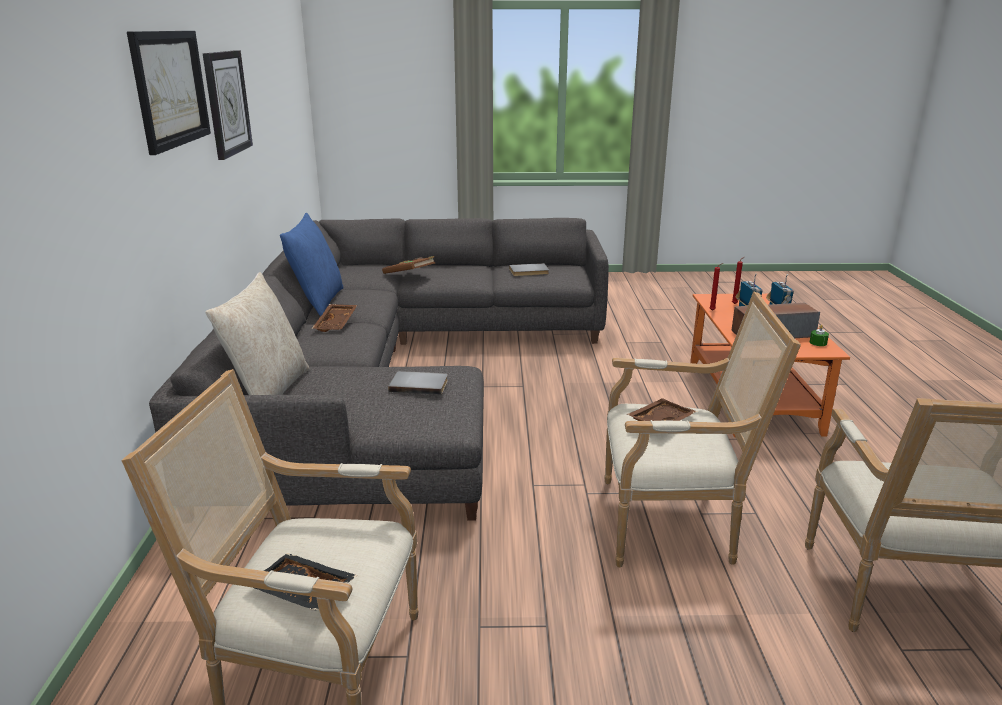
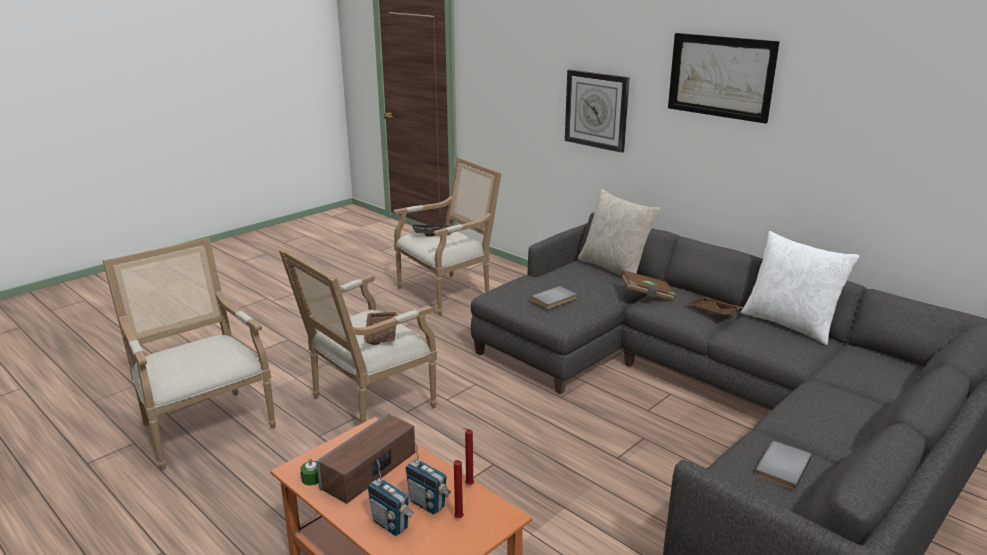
camera: 135 degrees right, 0 degrees up
(226, 103) = (835, 113): wall clock -> wall clock (596, 110)
(317, 302) = (790, 324): blue pillow -> white pillow
(409, 275) = (841, 387): brown book -> brown book (646, 296)

